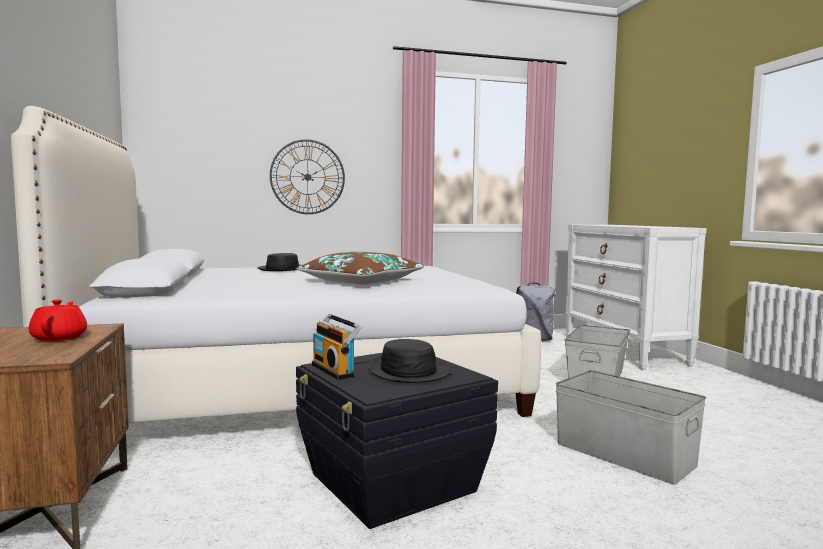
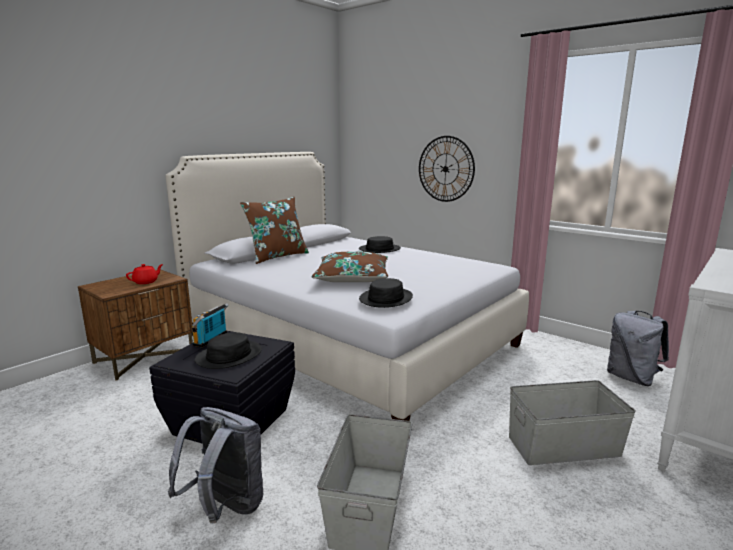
camera: 55 degrees right, 10 degrees up
(191, 284) = (277, 256): none -> brown pillow
(456, 283) = (386, 298): none -> black hat
(578, 521) = (226, 507): none -> grey backpack

